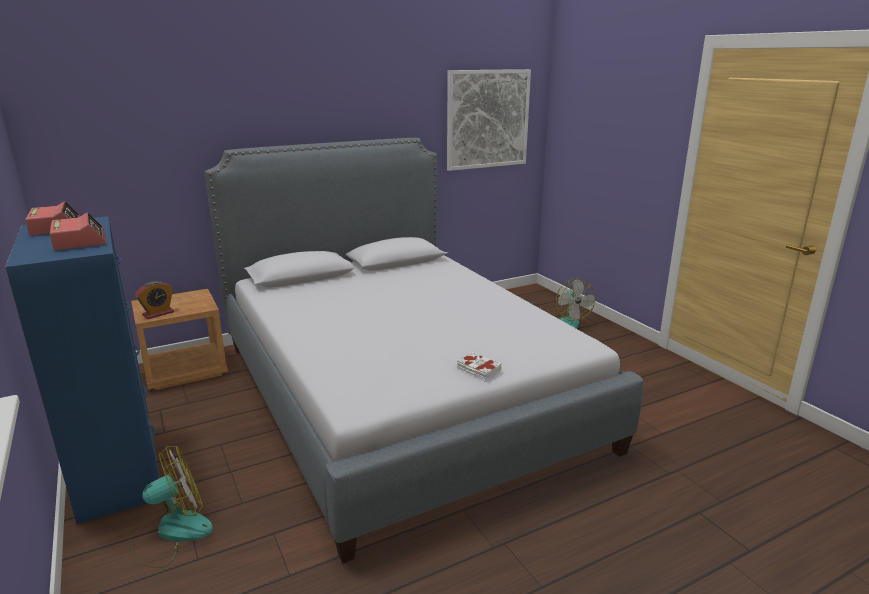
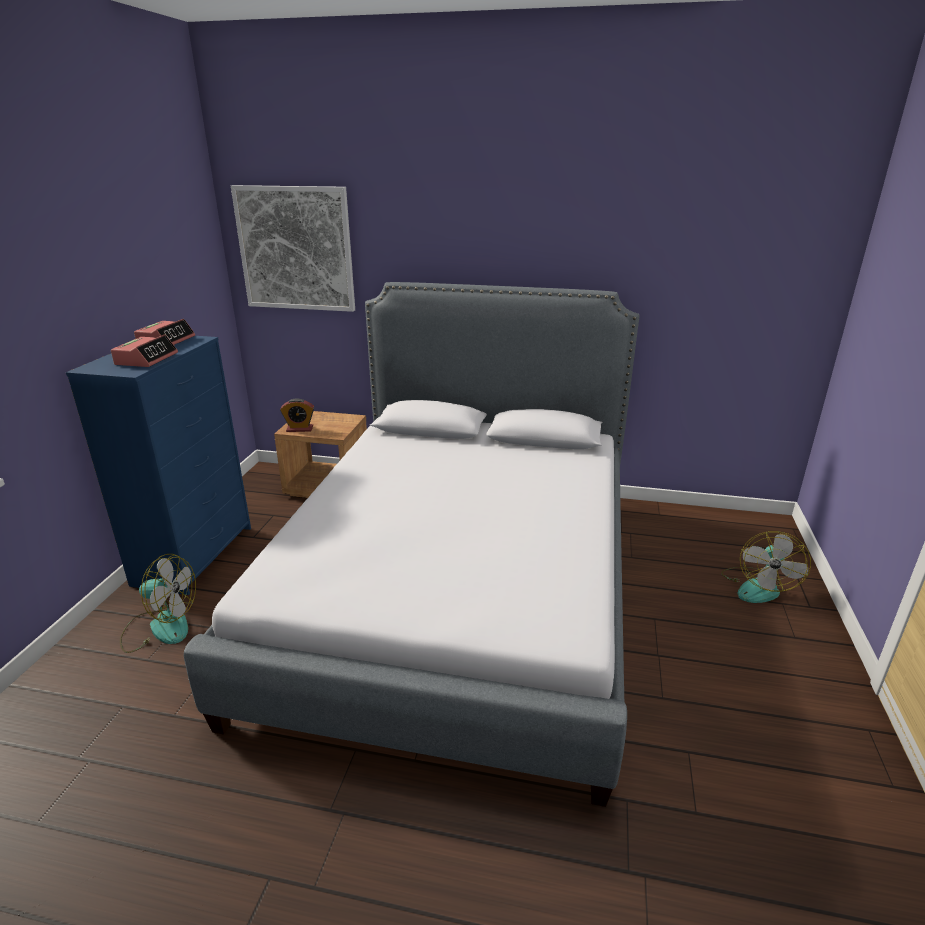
camera: 40 degrees right, 5 degrees up
(478, 370) = (410, 607): white book -> none
(487, 119) = (739, 276): picture -> picture (295, 249)

